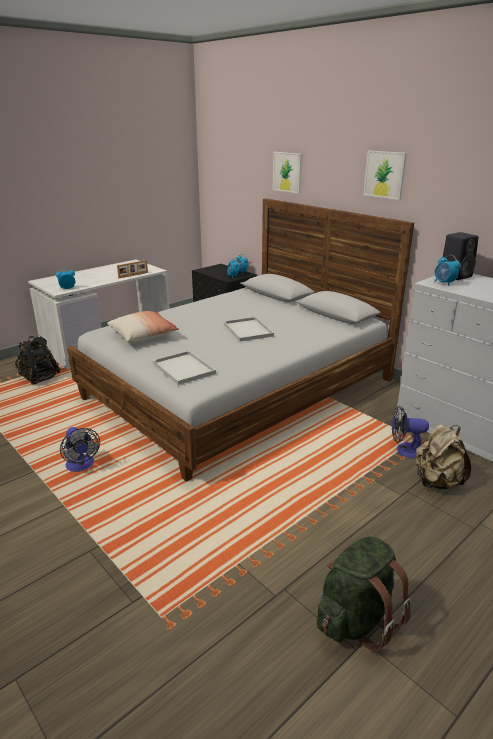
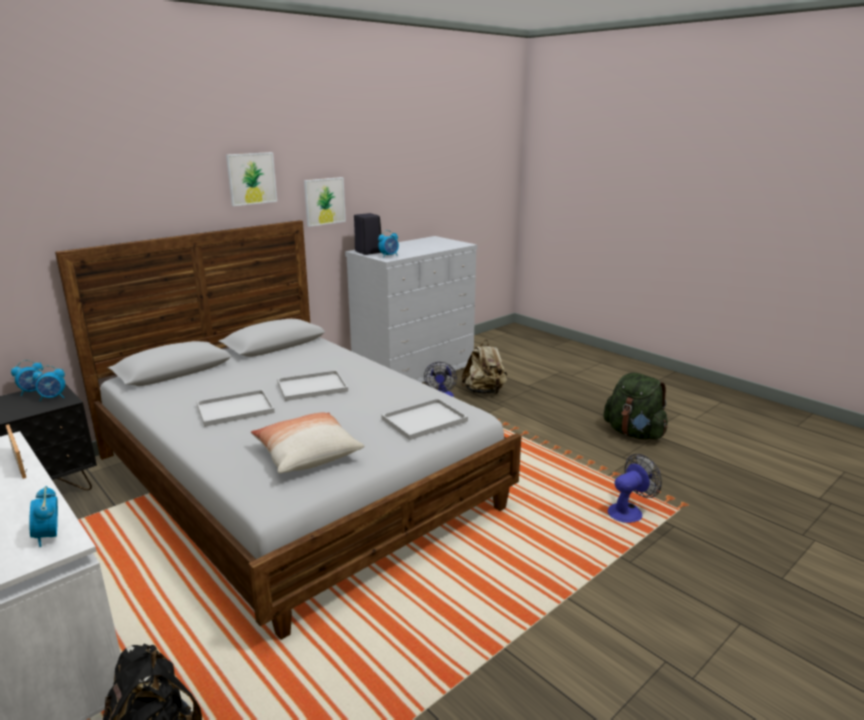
camera: 90 degrees left, 5 degrees down
(81, 466) = (486, 597): fan -> fan (629, 511)
(211, 313) = (234, 410): none -> white tray
(287, 172) = (90, 202): picture -> picture (324, 201)

